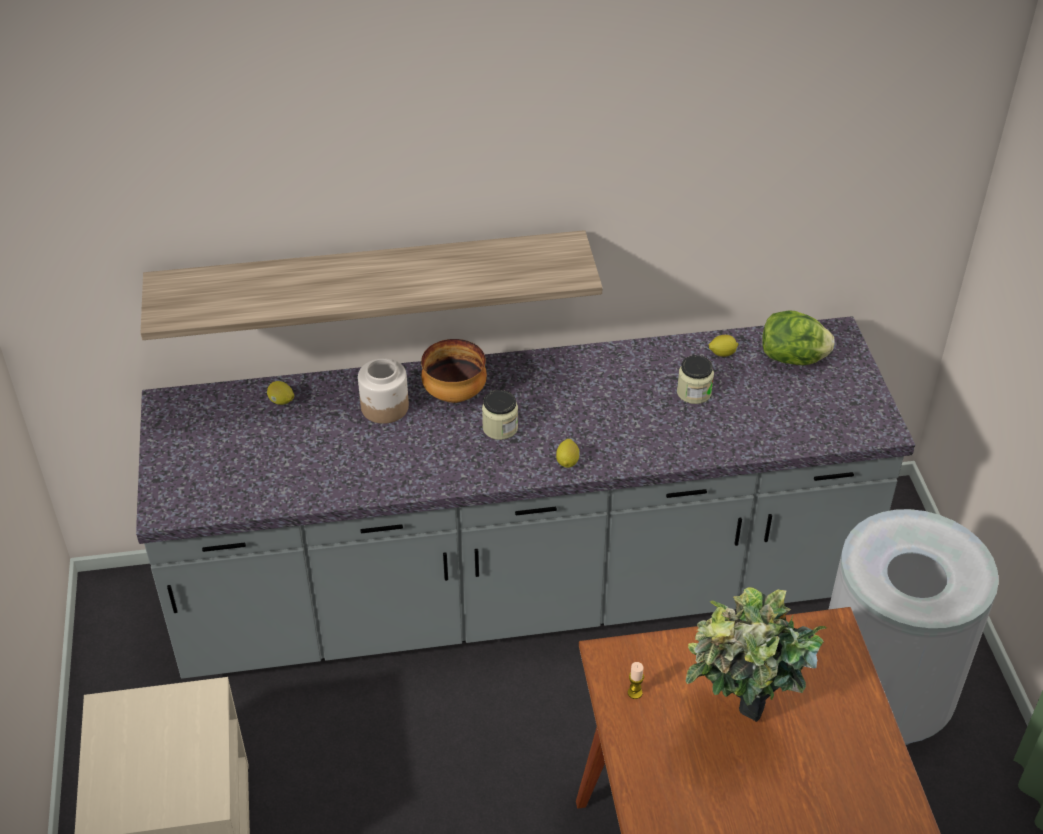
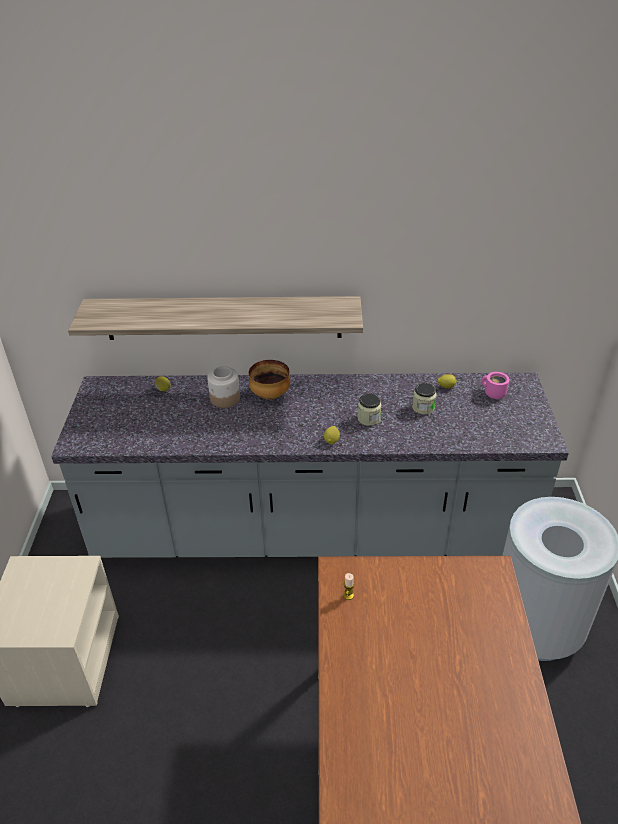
camera: 10 degrees right, 5 degrees down
(500, 428) = (293, 417): jar -> jar (368, 418)
(735, 735) = (413, 633): potted plant -> none
(793, 358) = (492, 393): lettuce -> pink mug

